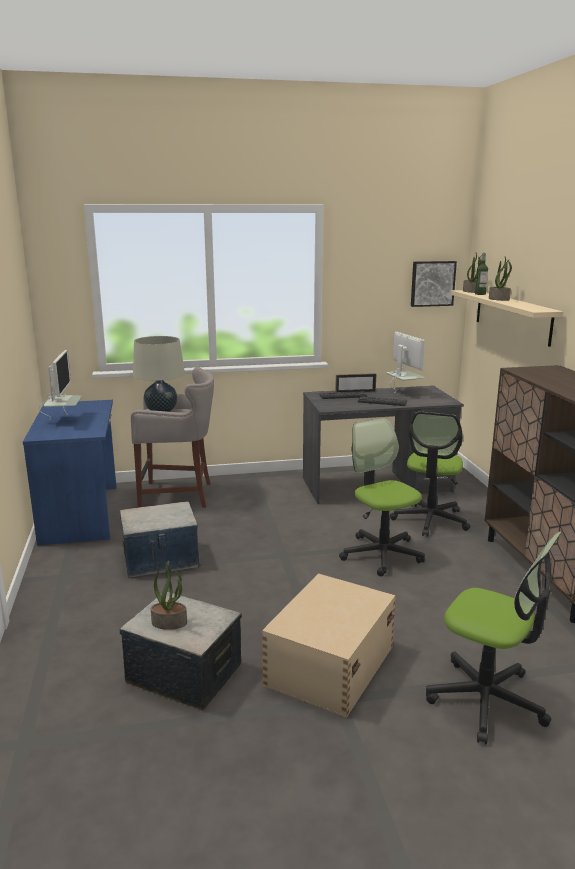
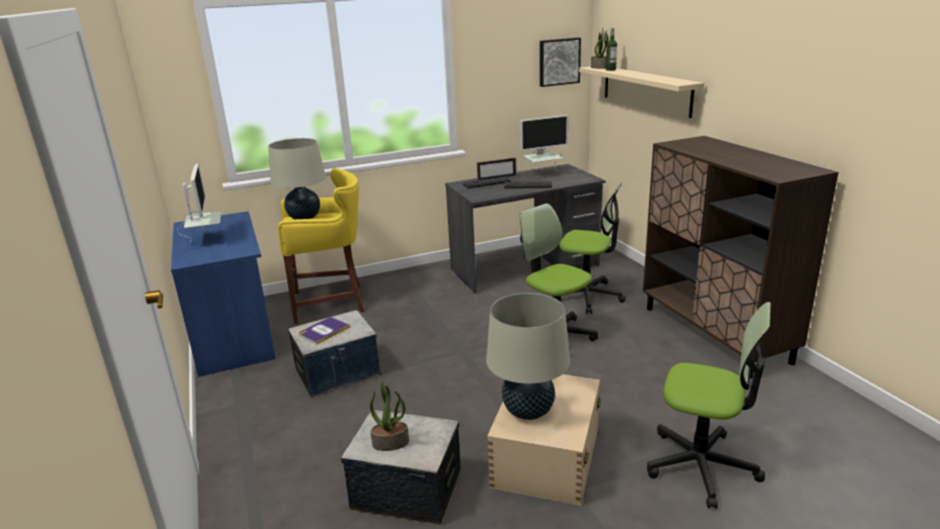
camera: 10 degrees left, 5 degrees up
(150, 516) = (324, 331): none -> book
(178, 495) = (331, 302): grey stool -> yellow stool
(310, 614) = (528, 411): none -> beige table lamp
(403, 392) = (543, 174): monitor -> monitor turned 105 degrees clockwise
(430, 520) = (587, 296): office chair -> office chair turned 75 degrees counterclockwise
(499, 299) = (634, 74): potted plant -> none

